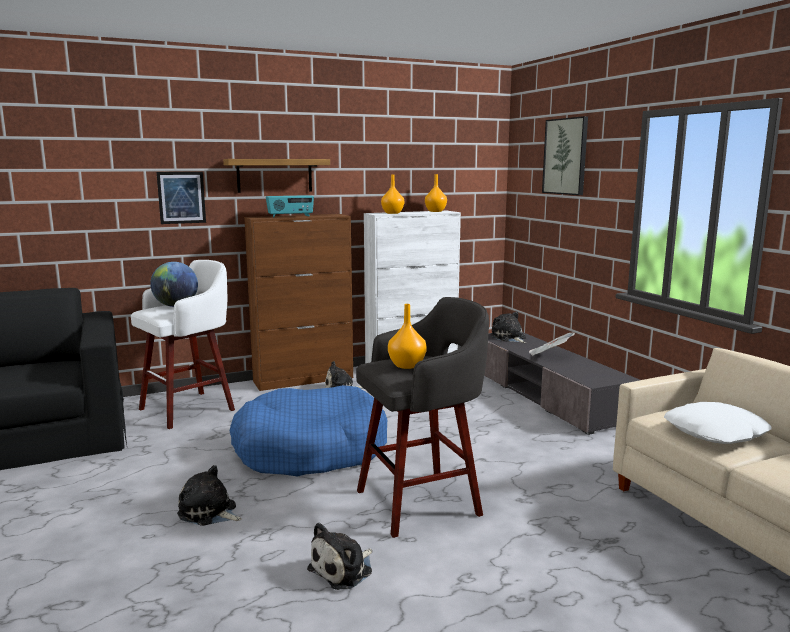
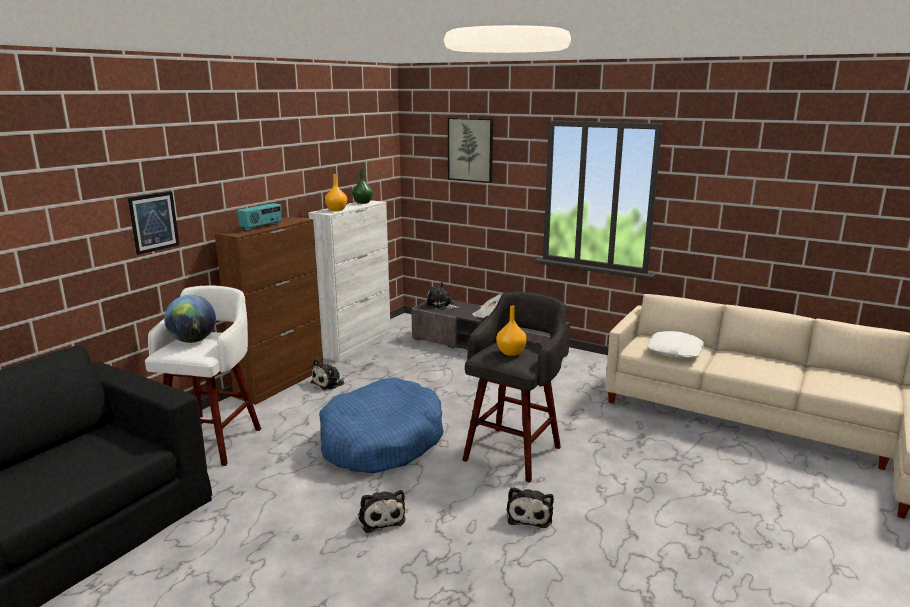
camera: 35 degrees left, 5 degrees up
(209, 512) = (380, 517): plush toy -> plush toy turned 105 degrees counterclockwise
(274, 175) = (234, 186): shelf -> none
(435, 211) = (362, 202): orange vase -> green vase

